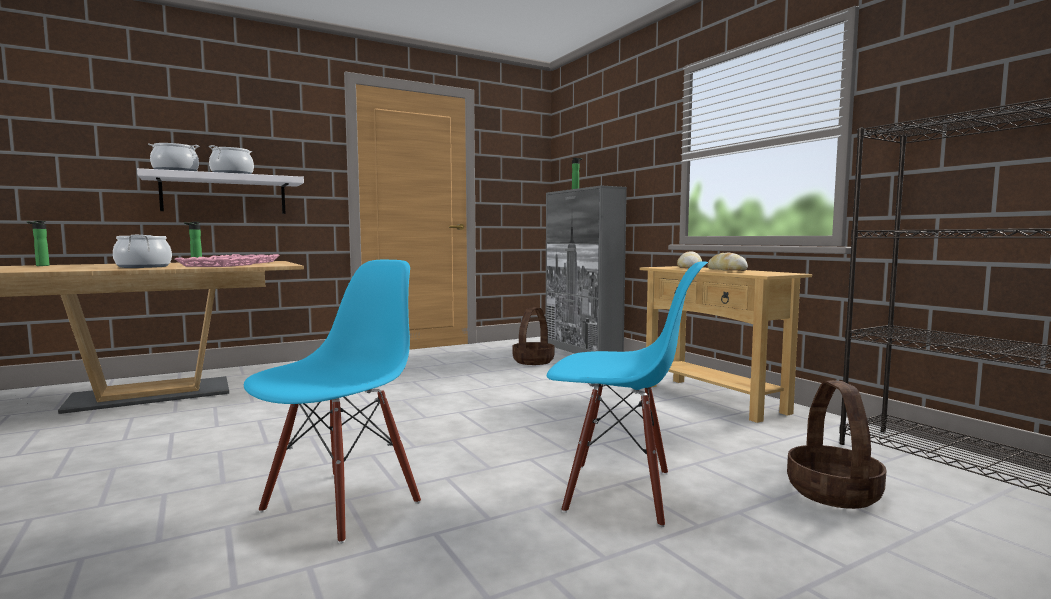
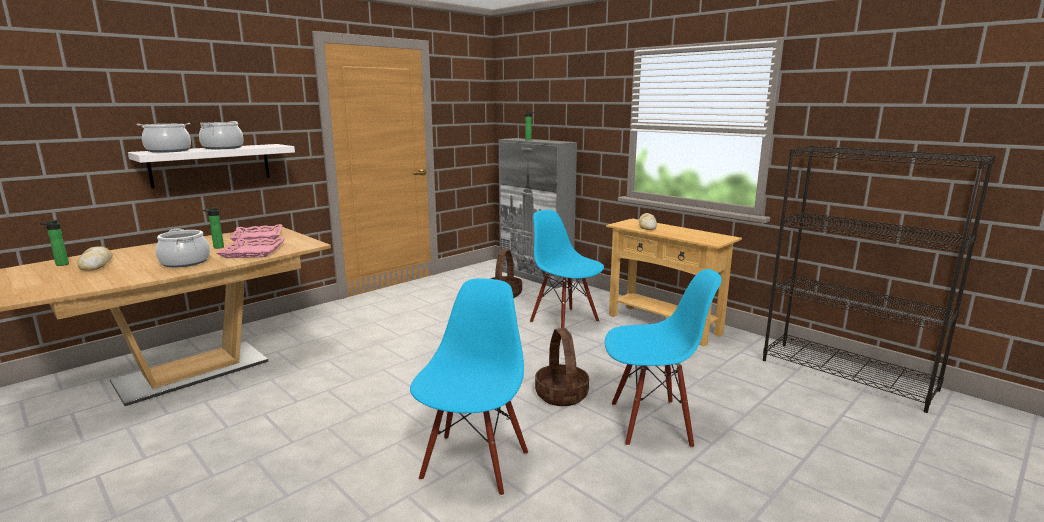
camera: 15 degrees left, 10 degrees up
(584, 387) = (565, 321): none -> blue chair
(726, 270) = (679, 232): bread -> bread (97, 264)
(834, 492) = (776, 404): basket -> basket (562, 395)

